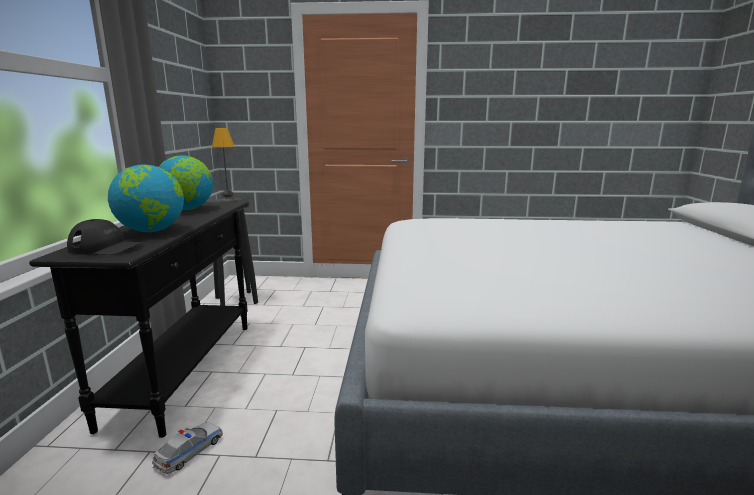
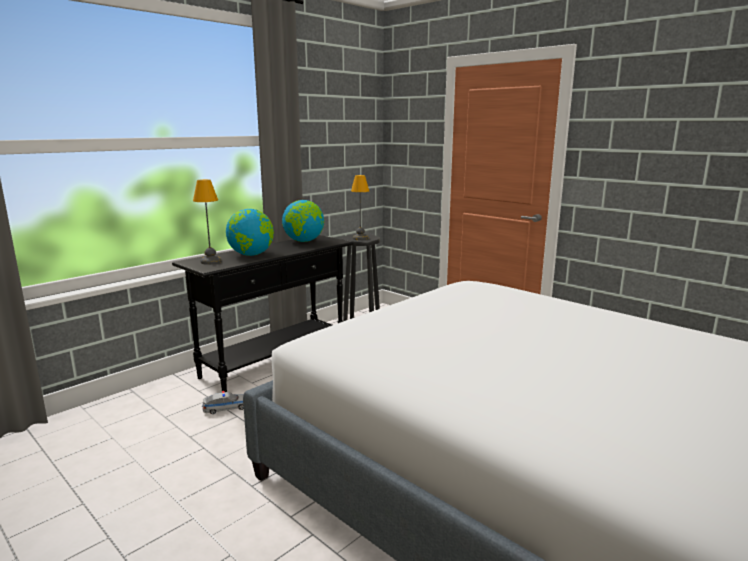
camera: 40 degrees right, 0 degrees up
(106, 248) = (211, 261): black cap -> table lamp

